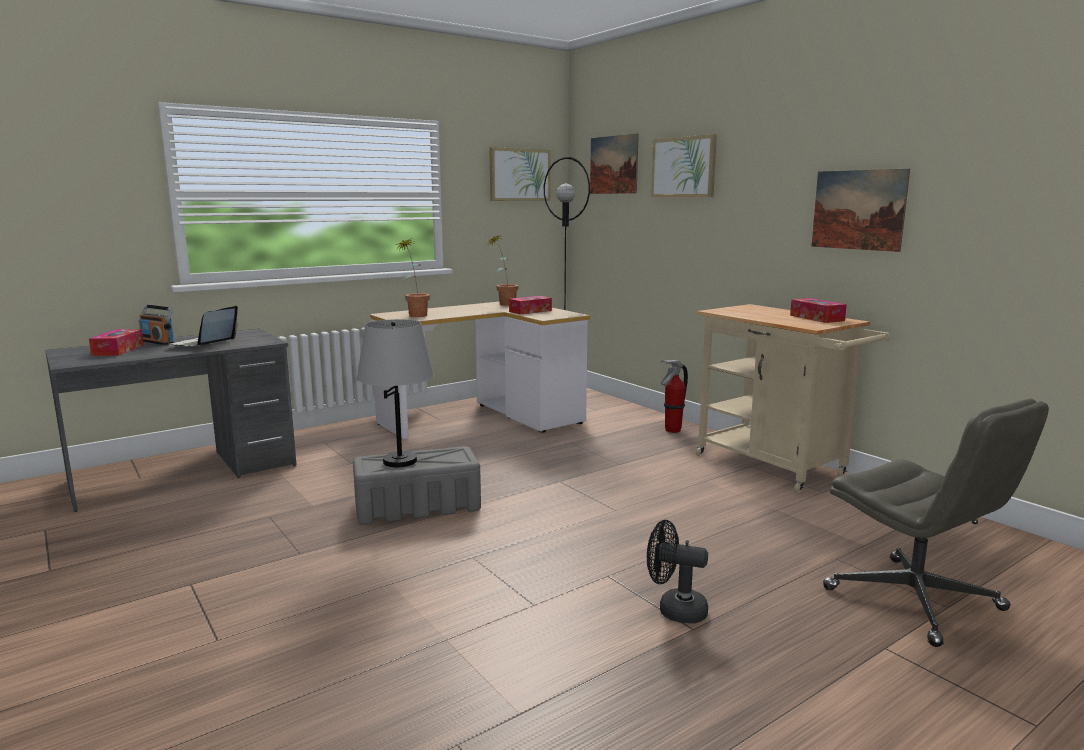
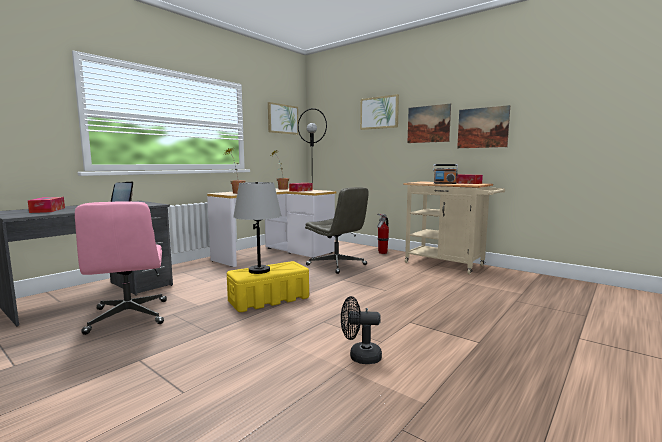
camera: 15 degrees left, 5 degrees down
(158, 342) = (74, 206): radio -> radio (444, 183)
(212, 514) = (129, 317): none -> pink office chair
(416, 507) = (268, 299): grey storage box -> yellow storage box
(613, 165) = (335, 114): picture -> picture (428, 124)
(674, 610) = (460, 334): black fan -> black fan (359, 356)
(915, 600) = (569, 315): grey office chair -> grey office chair (337, 265)

